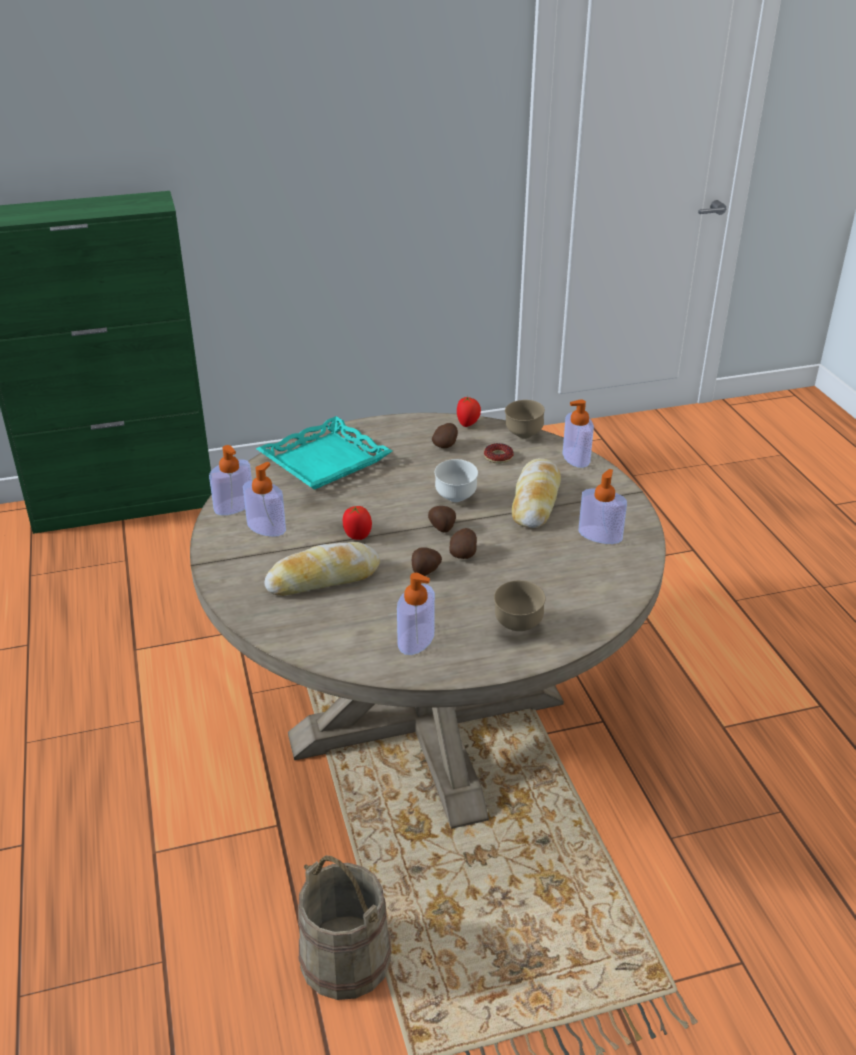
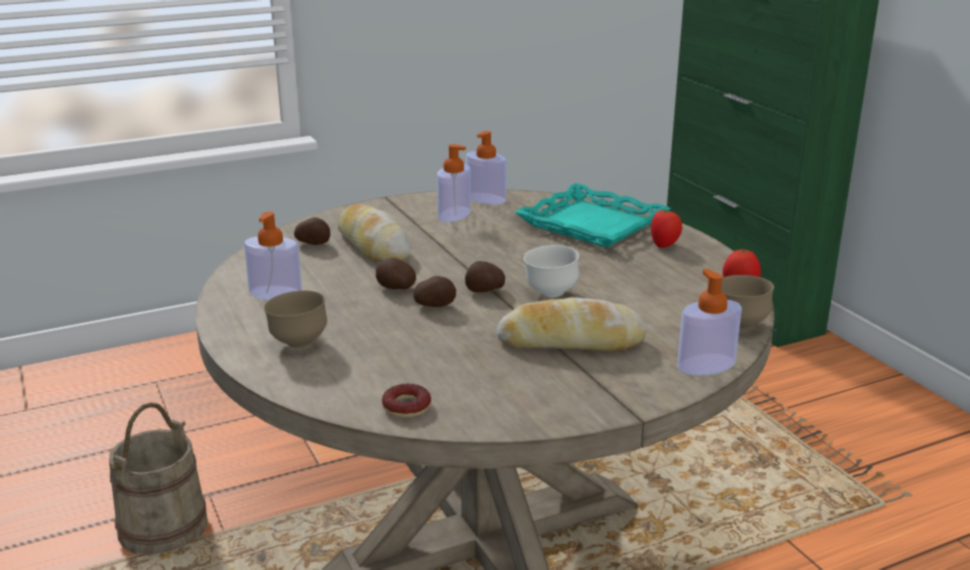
camera: 80 degrees right, 10 degrees down
(357, 536) = (452, 252): tomato -> tomato (664, 245)
(446, 445) = (674, 279): potato -> potato (313, 243)
(498, 457) = (667, 312): donut -> donut (406, 407)
(600, 535) = (506, 388): soap dispenser -> none

